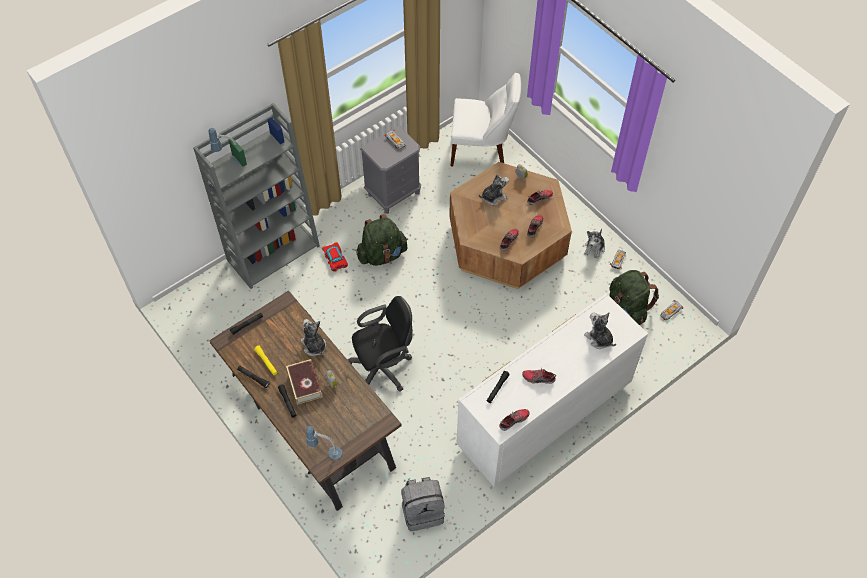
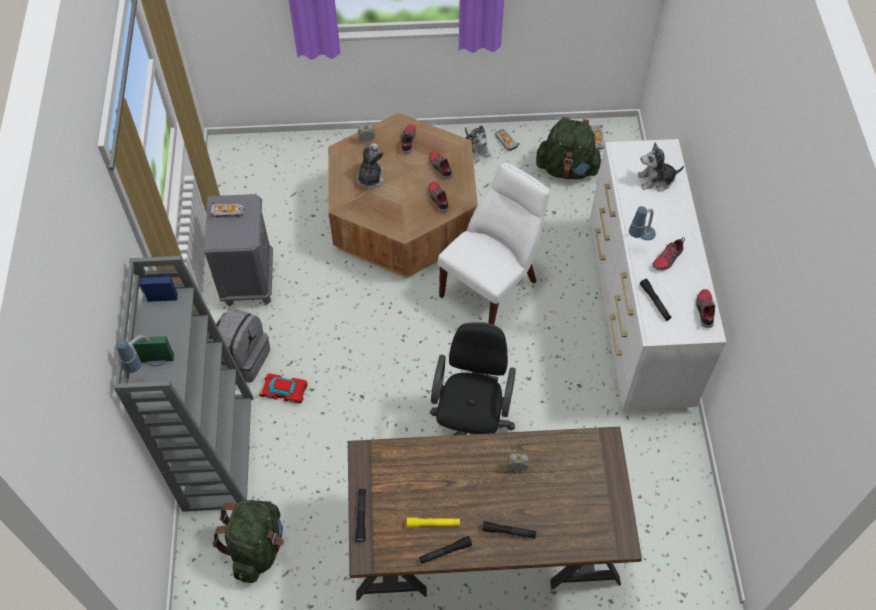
camera: 55 degrees left, 0 degrees up
(305, 384) = (497, 498): book -> none
(314, 345) = (450, 457): plush toy -> none
(325, 452) = (606, 528): table lamp -> table lamp (639, 241)
(382, 254) = (320, 340): green backpack -> green backpack (257, 547)
(422, 511) = (676, 495): grey backpack -> grey backpack (242, 358)
(482, 150) = (269, 167): white chair -> white chair (492, 286)

